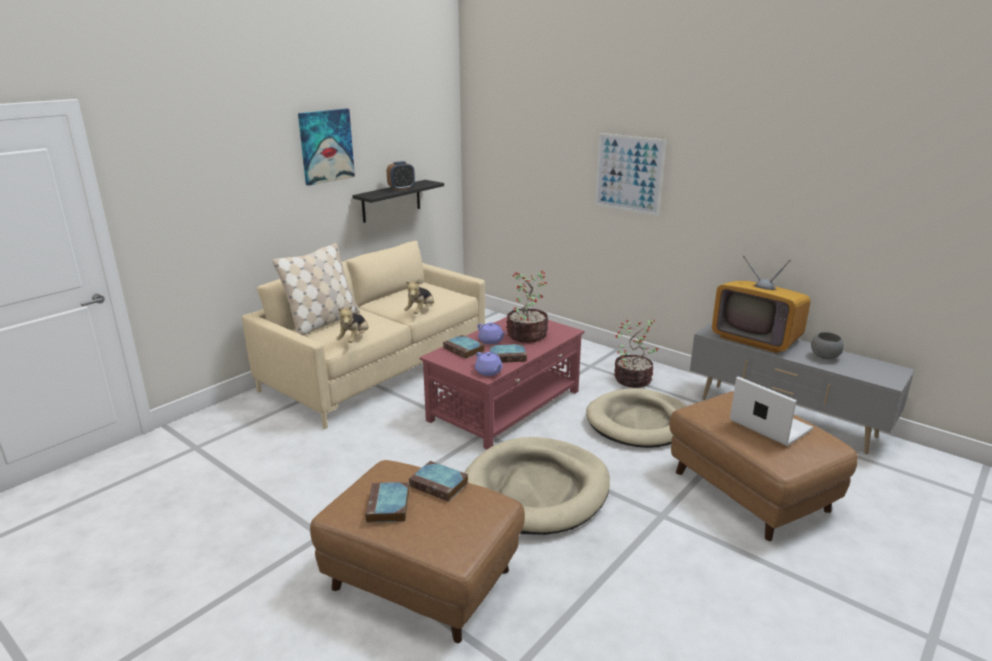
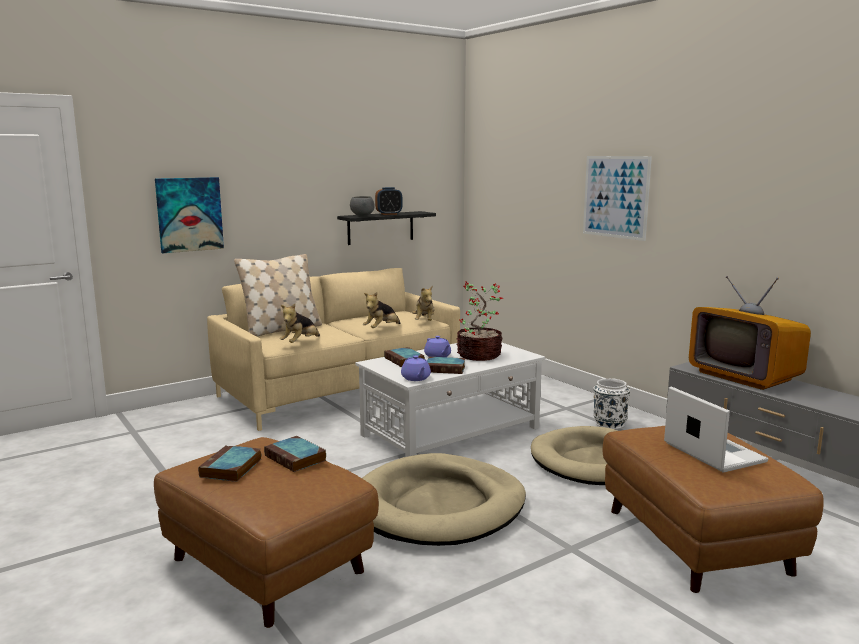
camera: 15 degrees right, 10 degrees down
(326, 146) = (312, 165): picture -> picture (189, 214)
(453, 296) = (424, 321): none -> plush toy
(505, 405) = (452, 431): red coffee table -> white coffee table
(633, 380) = (609, 424): potted plant -> white vase
(824, 357) = (823, 398): grey bowl -> grey bowl (362, 215)

